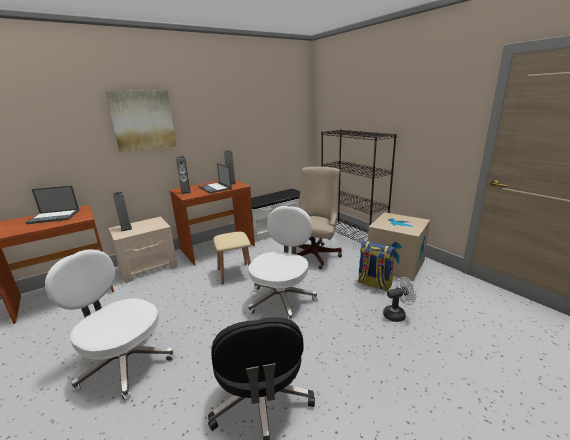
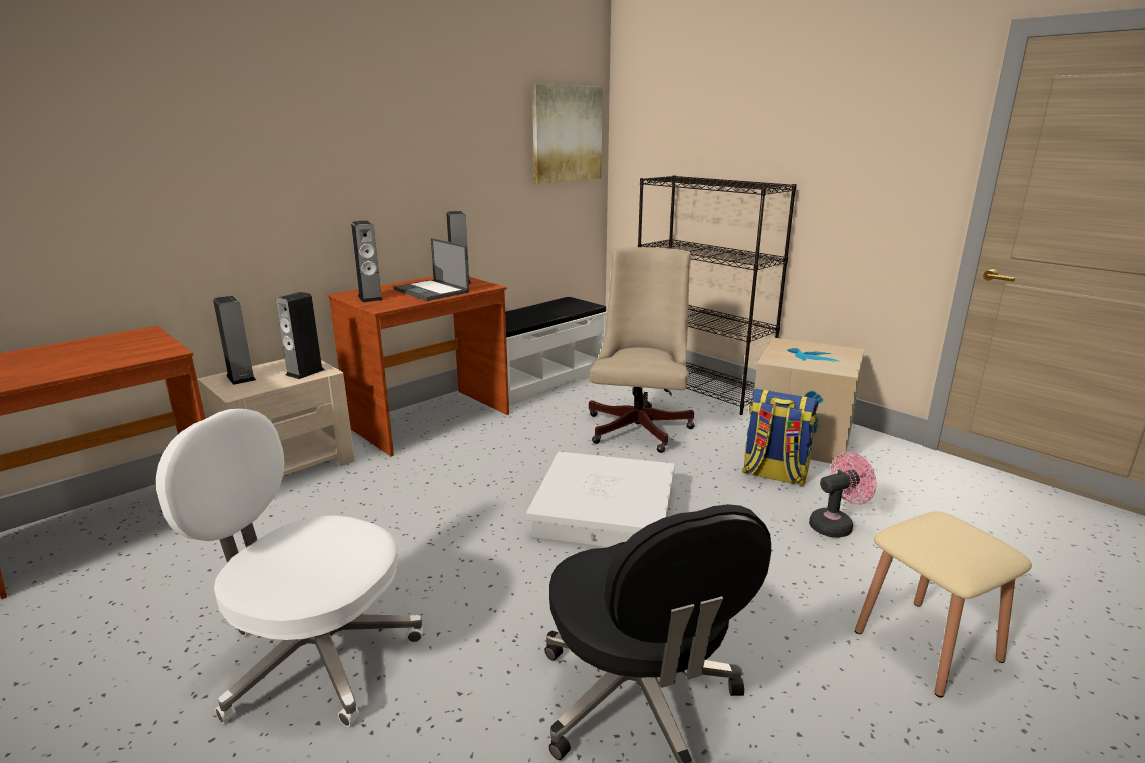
camera: 10 degrees left, 0 degrees up
(55, 216) = (90, 350): laptop -> none
(143, 120) = (277, 139): picture -> picture (566, 134)
(154, 226) = (305, 372): none -> speaker
(235, 273) = (487, 468): beige stool -> beige stool (927, 645)
(282, 299) = (605, 511): white office chair -> white storage box
(397, 314) = (835, 525): white fan -> pink fan

